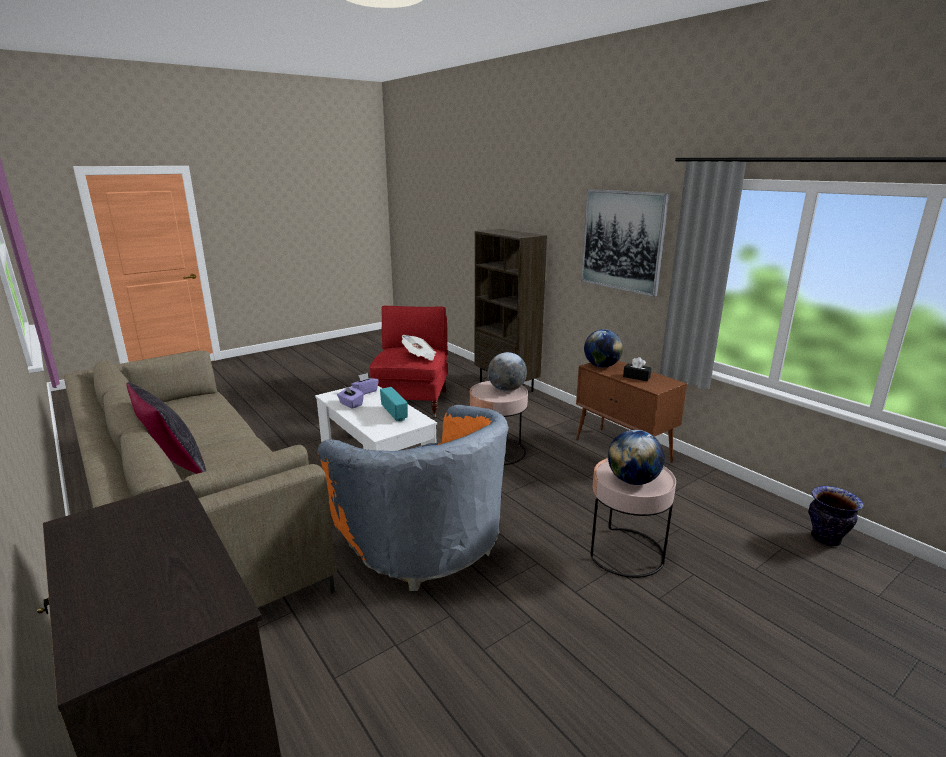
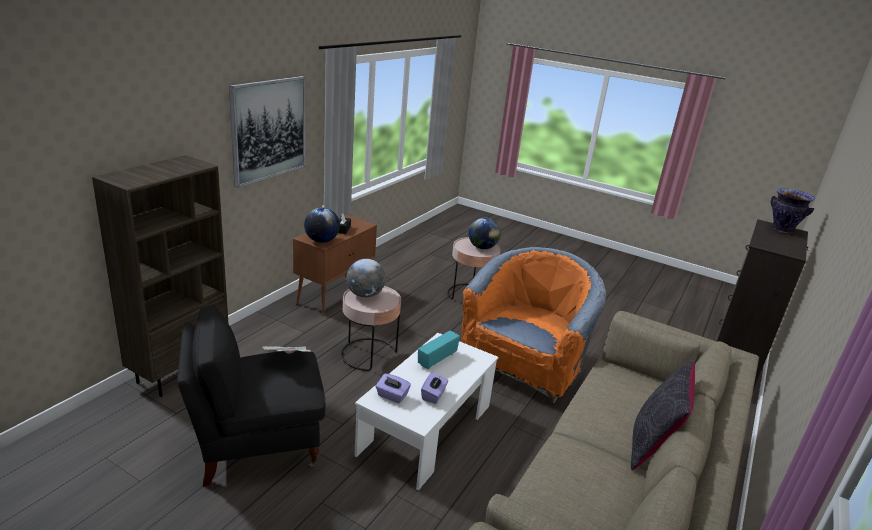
camera: 115 degrees left, 5 degrees up
(412, 402) = (257, 444): red armchair -> black armchair
(826, 539) = (413, 243): vase -> vase (782, 229)

